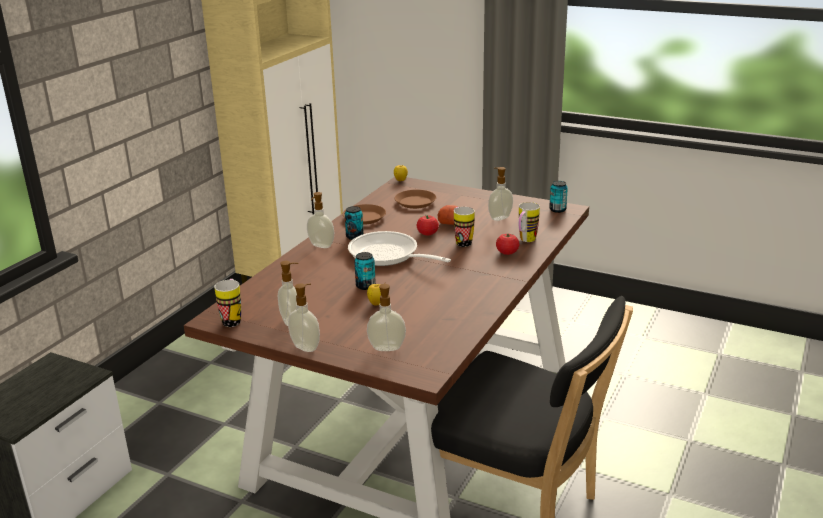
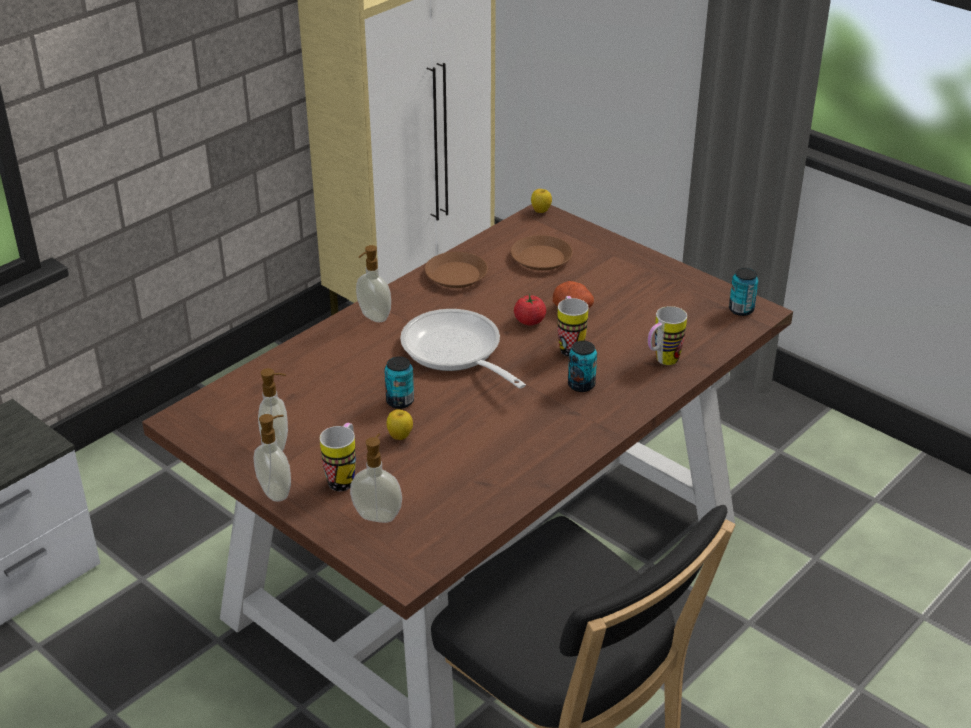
camera: 15 degrees right, 10 degrees up
(233, 319) = (205, 425): mug -> mug (344, 477)
(354, 237) = (426, 308): can -> can (581, 385)
(499, 218) = (647, 310): soap dispenser -> none
(507, 252) = (624, 379): tomato -> none

